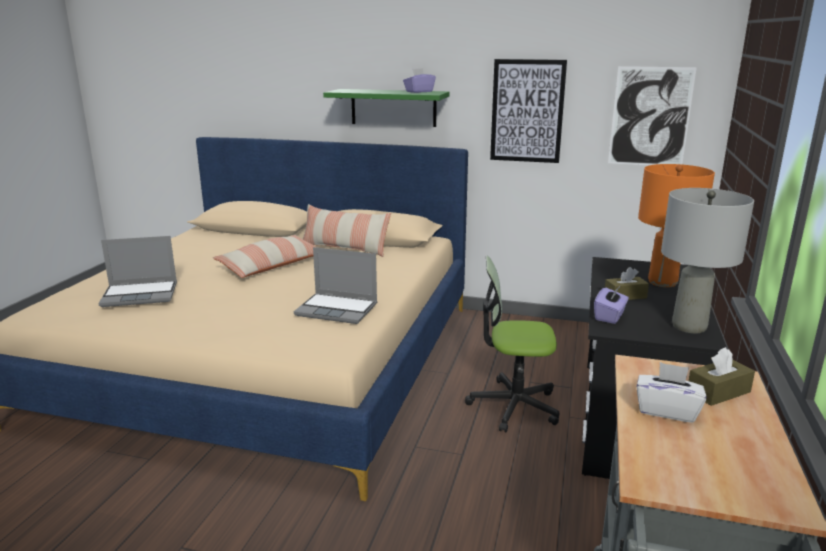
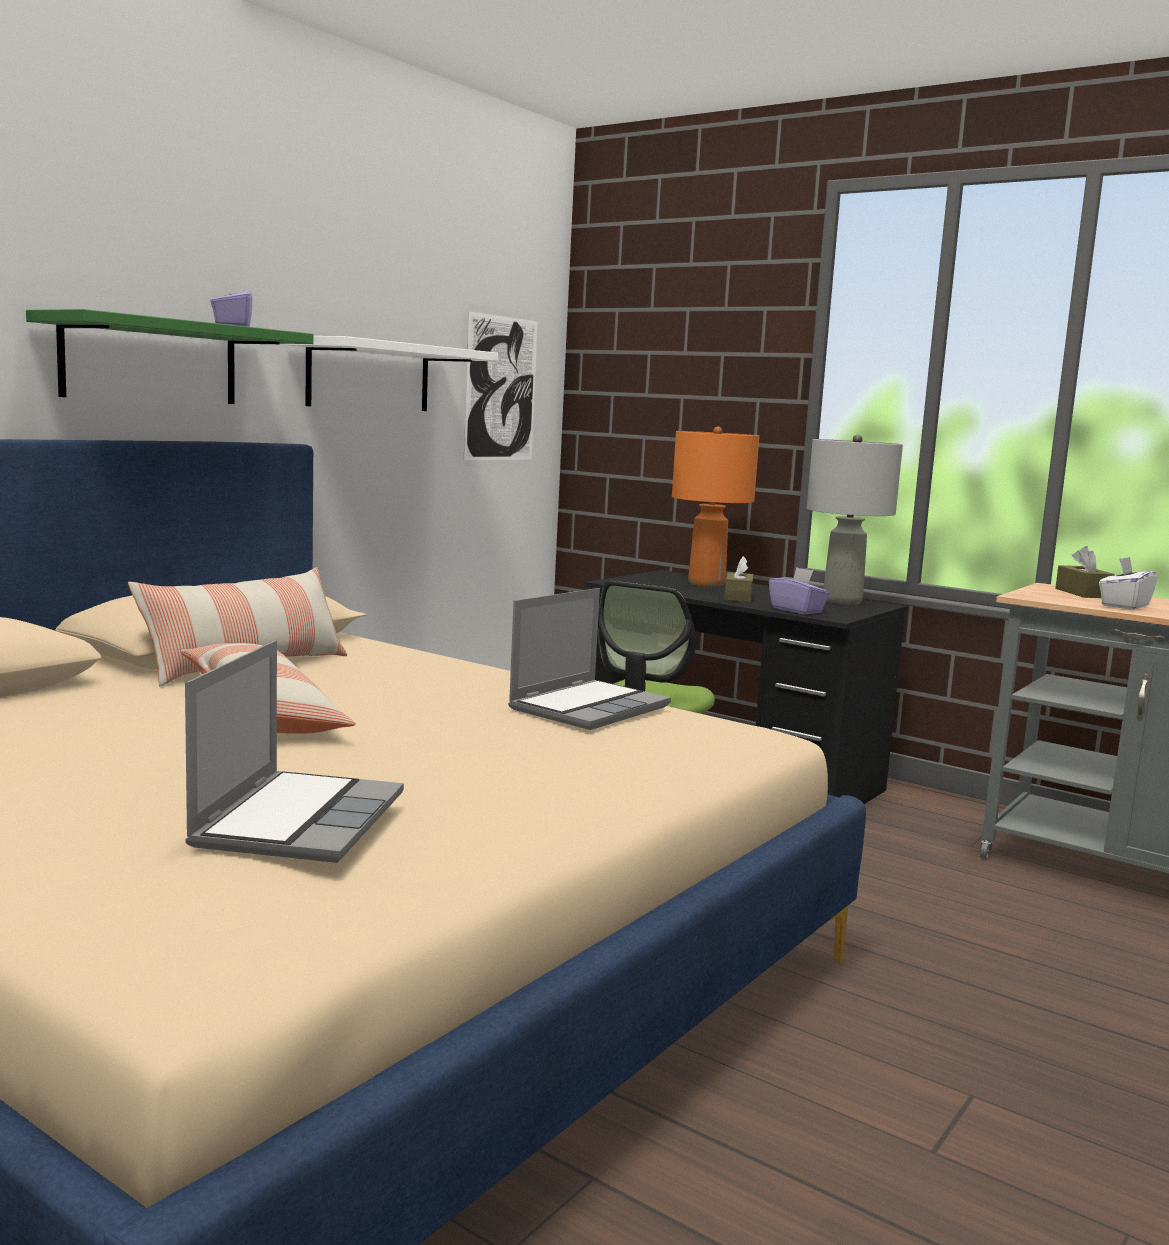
camera: 70 degrees left, 10 degrees down
(527, 111) = (369, 376): picture -> white shelf

